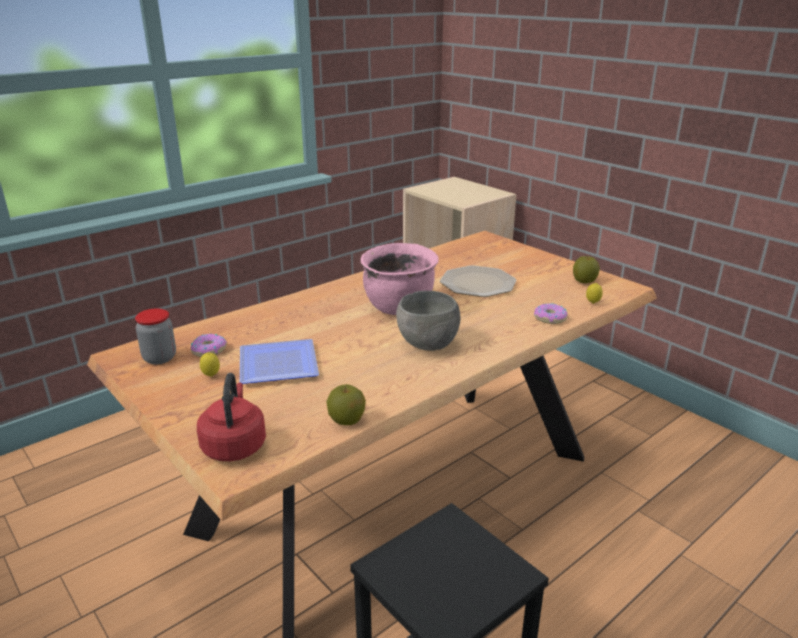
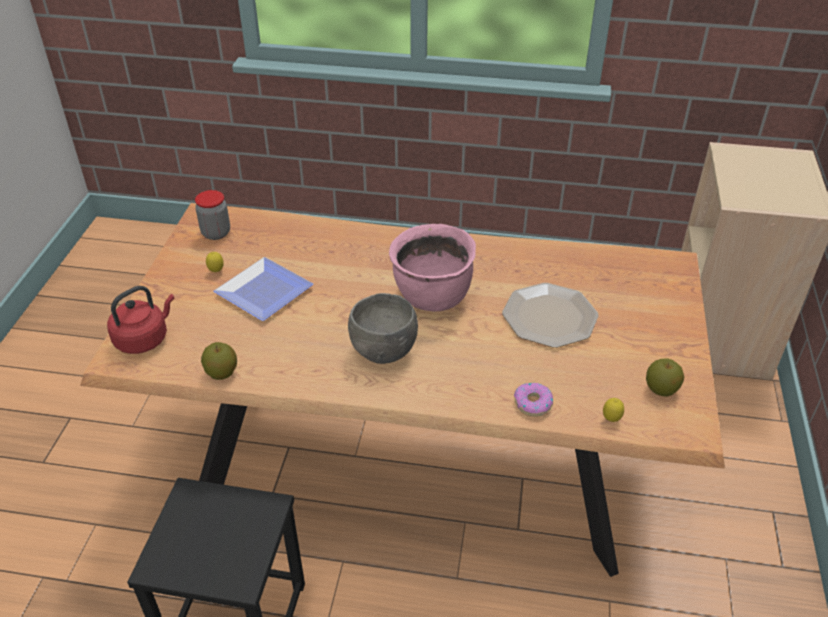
camera: 50 degrees right, 15 degrees up
(209, 350) = (249, 246): donut -> none

